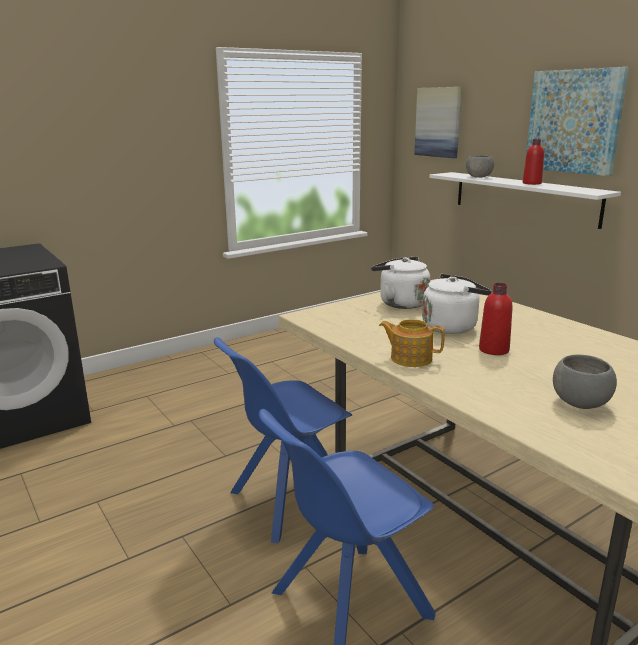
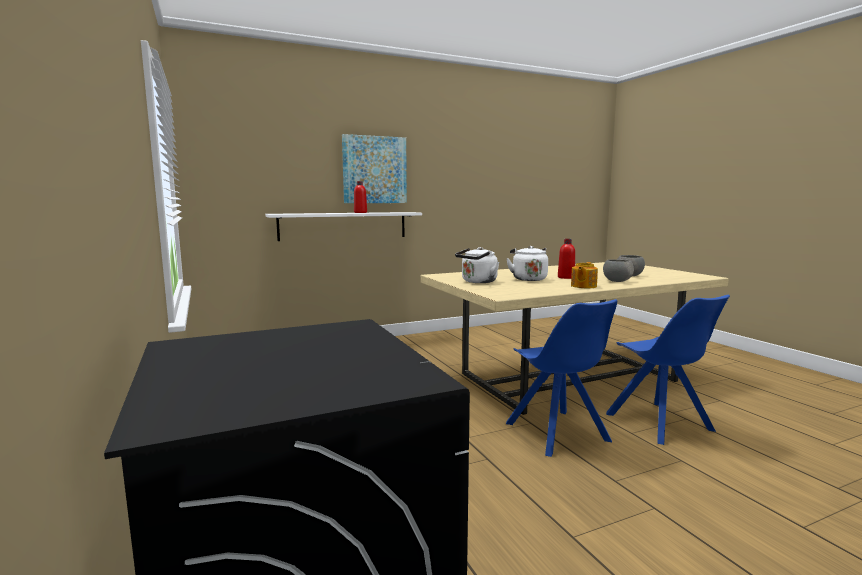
camera: 80 degrees left, 10 degrees down
(438, 122) = (240, 170): picture -> none
(479, 177) = (311, 213): grey bowl -> grey bowl (617, 281)

